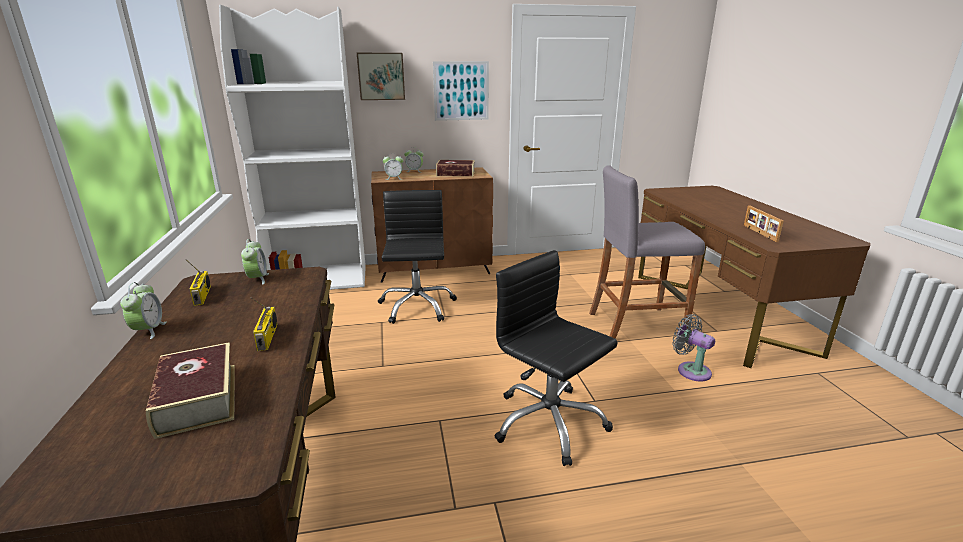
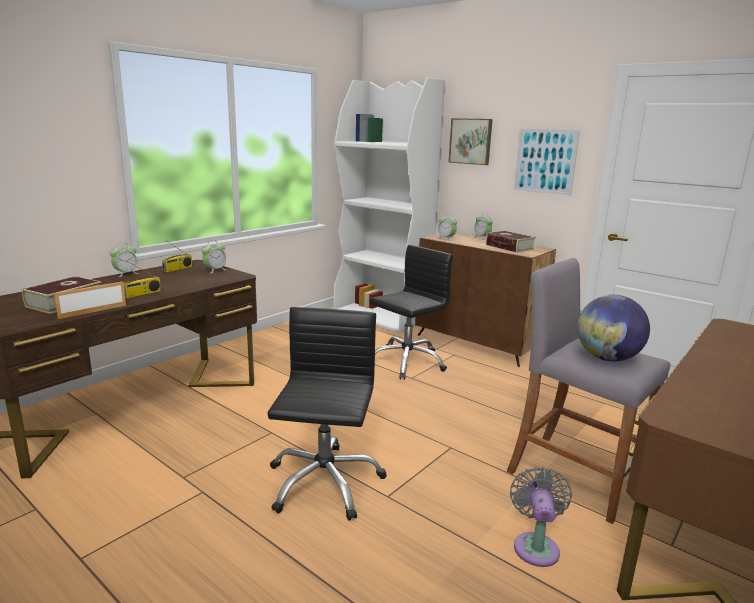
camera: 50 degrees right, 5 degrees down
(665, 230) = (607, 358): none -> globe
(759, 233) = (703, 403): picture frame -> picture frame (92, 311)

